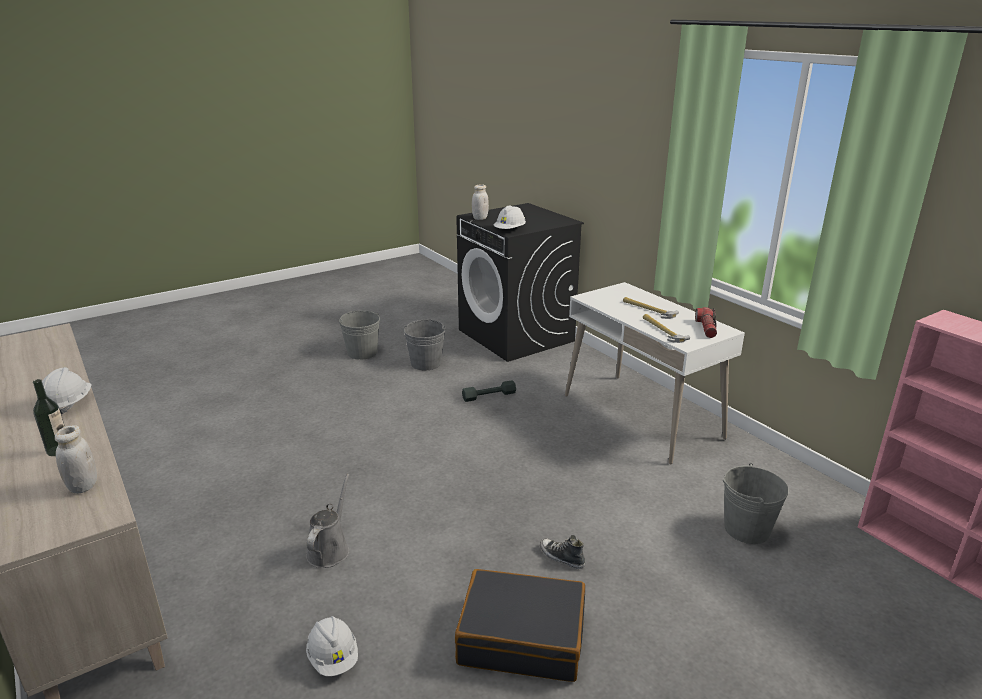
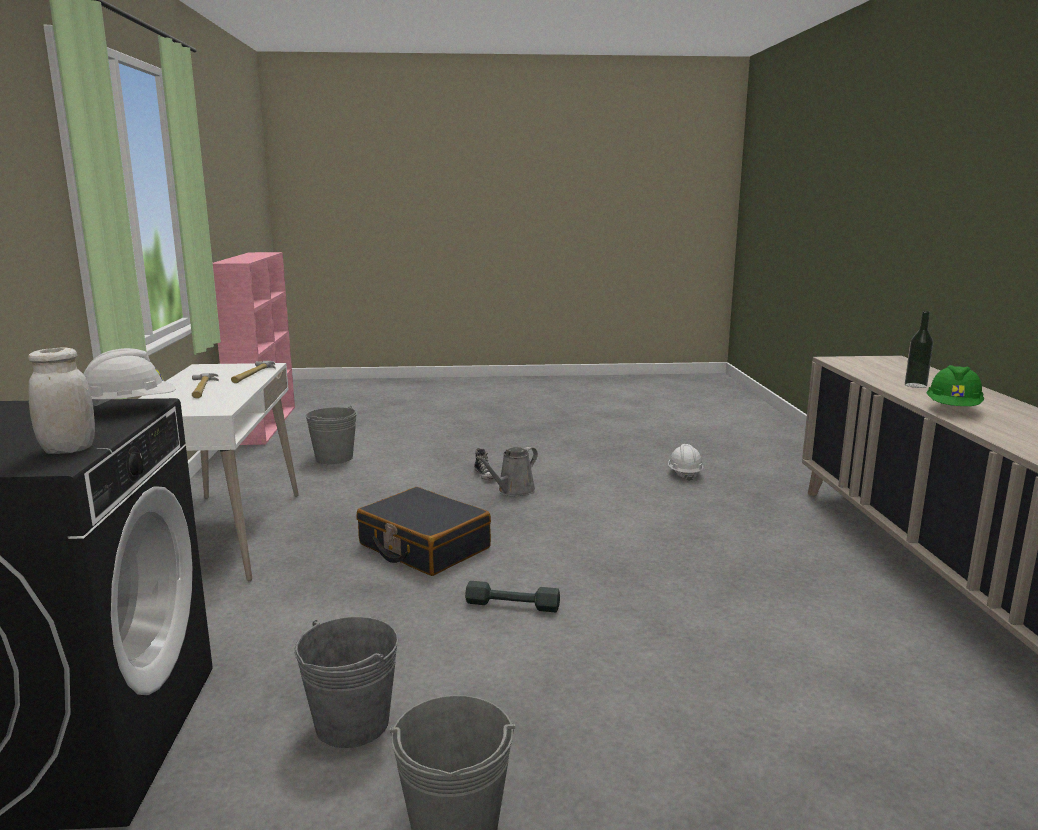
camera: 150 degrees left, 10 degrees down
(67, 405) = (953, 409): white hard hat -> green hard hat
(83, 486) = (867, 369): white jar -> none
(330, 549) = (670, 517): grey watering can -> grey watering can (513, 491)
(489, 395) = (344, 613): grey dumbbell -> grey dumbbell (512, 605)
(522, 637) = (556, 457): black suitcase -> black suitcase (423, 547)
(706, 328) = (211, 370): flashlight -> none

